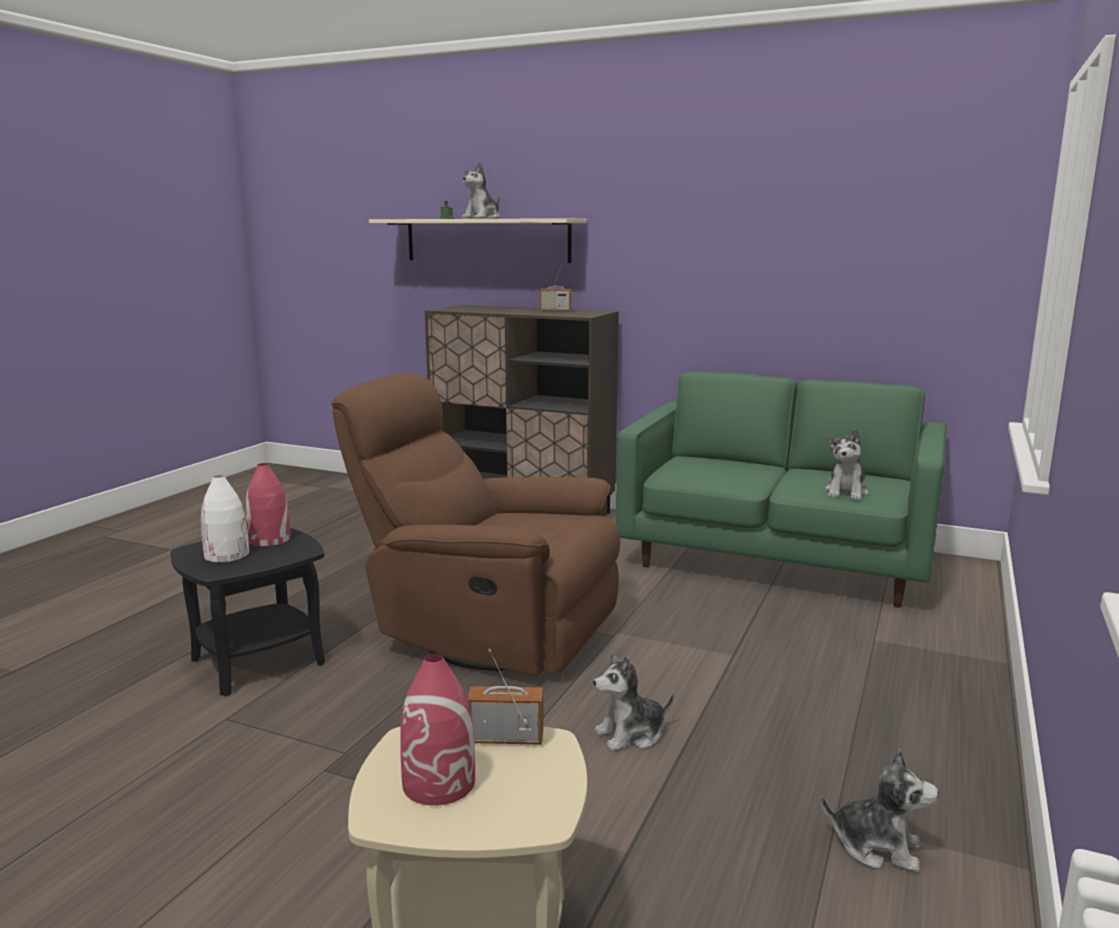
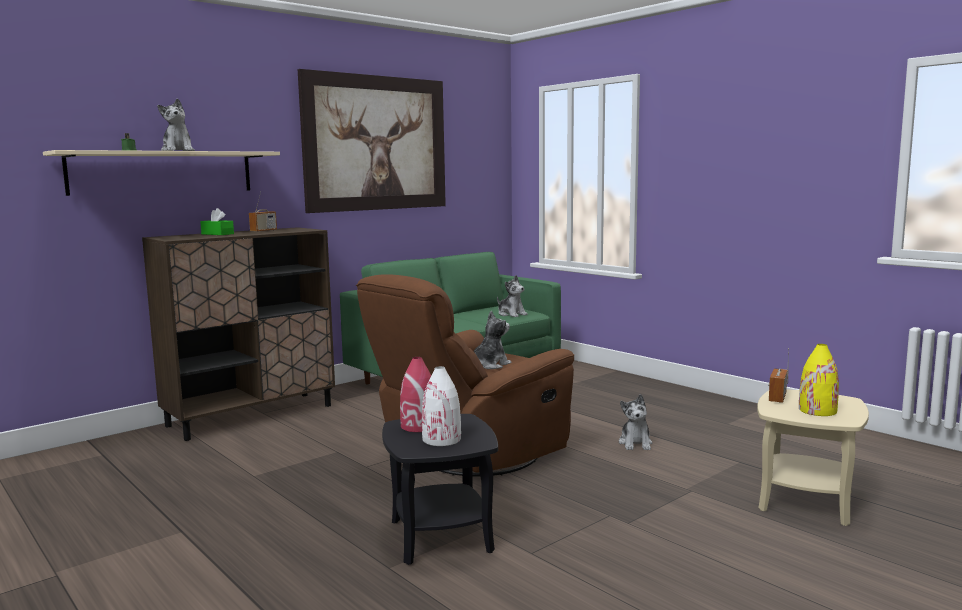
camera: 65 degrees left, 5 degrees down
(440, 783) = (817, 410): red vase -> yellow vase
(505, 309) = (217, 234): none -> green tissue box
(750, 203) = (376, 143): none -> picture
(877, 847) = (748, 422): plush toy -> plush toy (489, 365)

